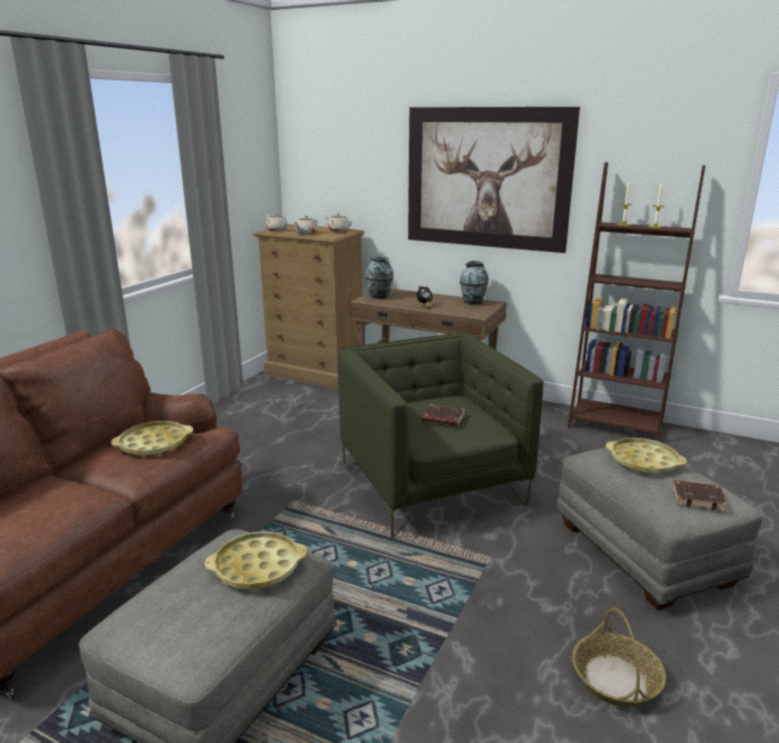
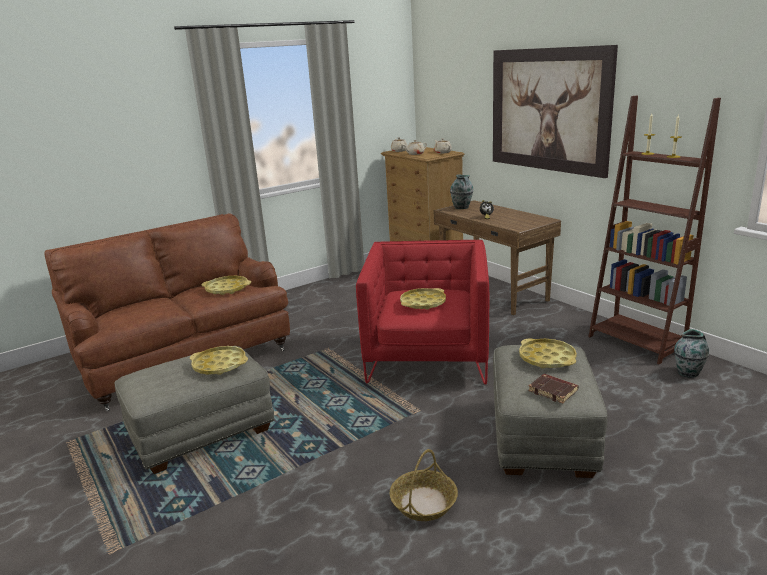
camera: 30 degrees right, 0 degrees up
(431, 486) = (428, 357): green armchair -> red armchair
(442, 419) = (423, 303): brown book -> yellow tray
(473, 302) = (531, 217): vase -> vase (688, 373)

